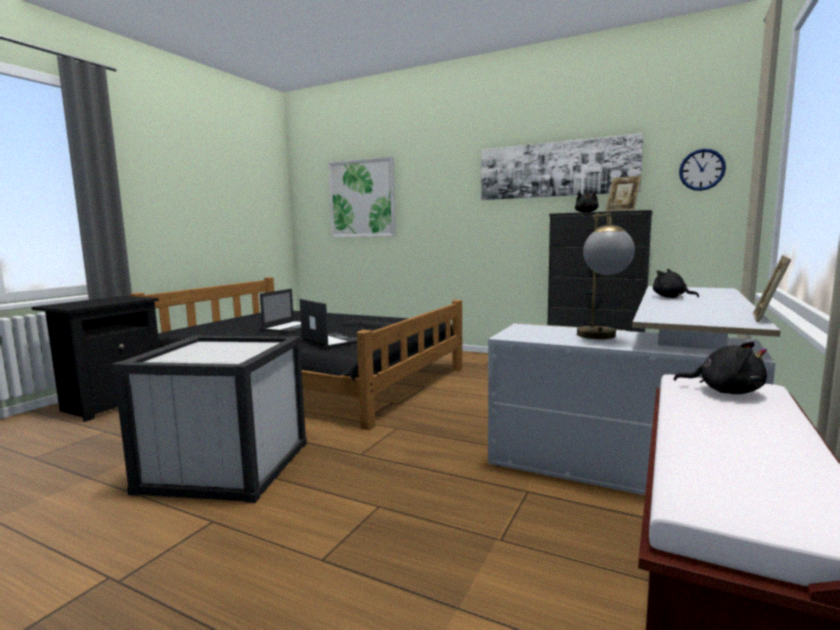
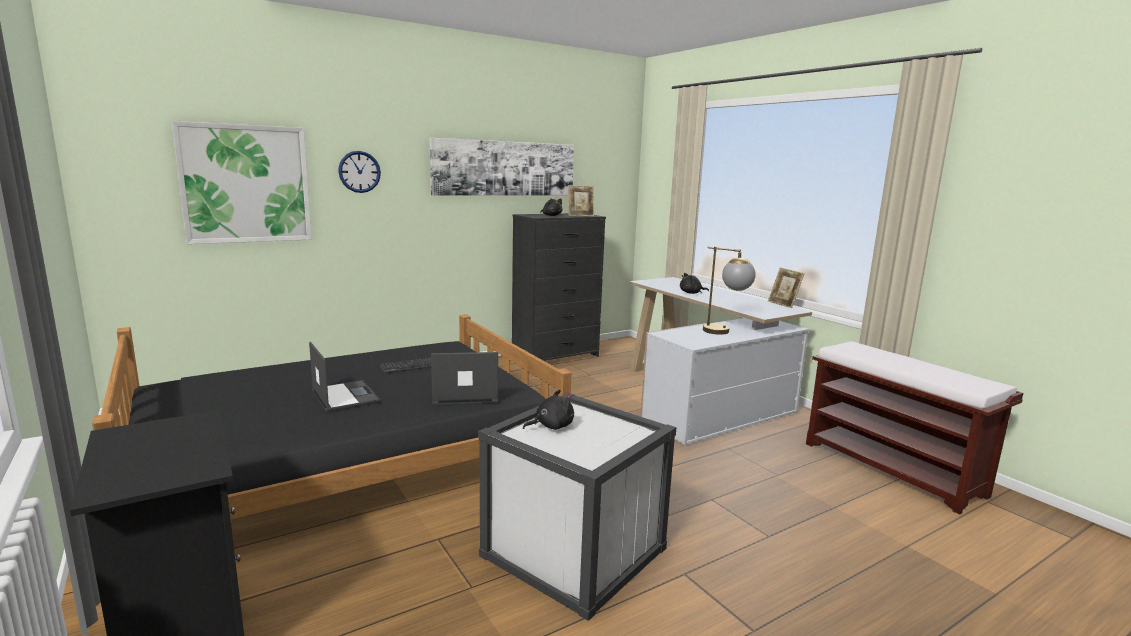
camera: 60 degrees left, 5 degrees up
(701, 169) = (607, 180): wall clock -> wall clock (359, 172)
(725, 391) = (857, 350): black plush toy -> black plush toy (551, 426)

